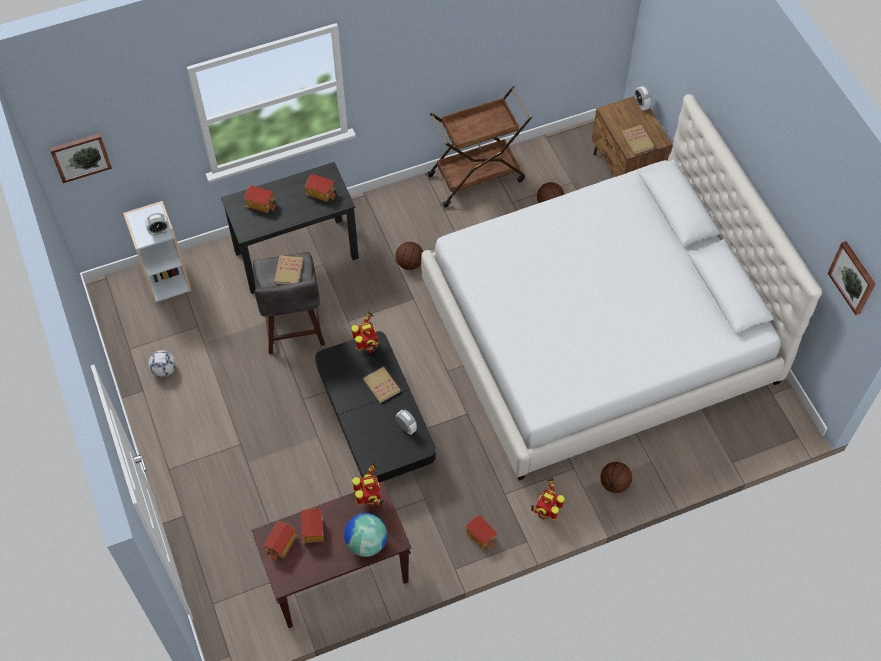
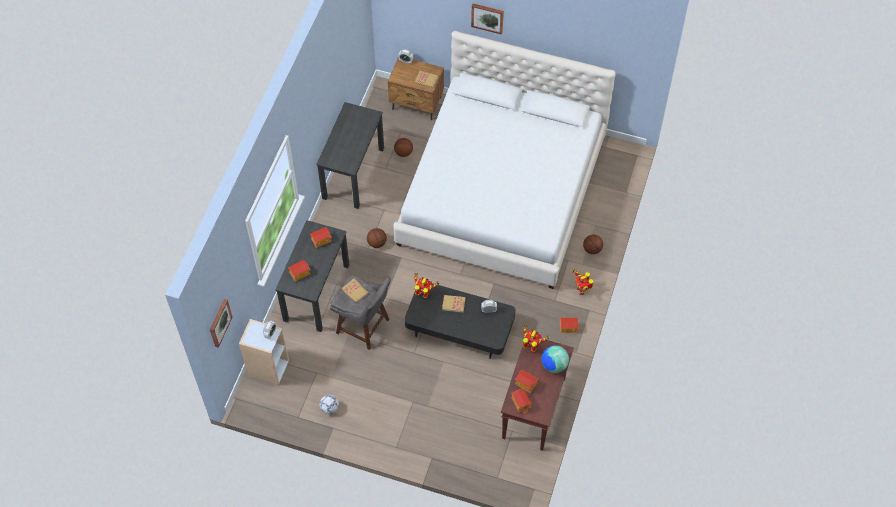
camera: 50 degrees left, 0 degrees up
(476, 178) = (353, 173): brown cart -> black desk
(853, 277) = (630, 51): picture -> picture (487, 17)

